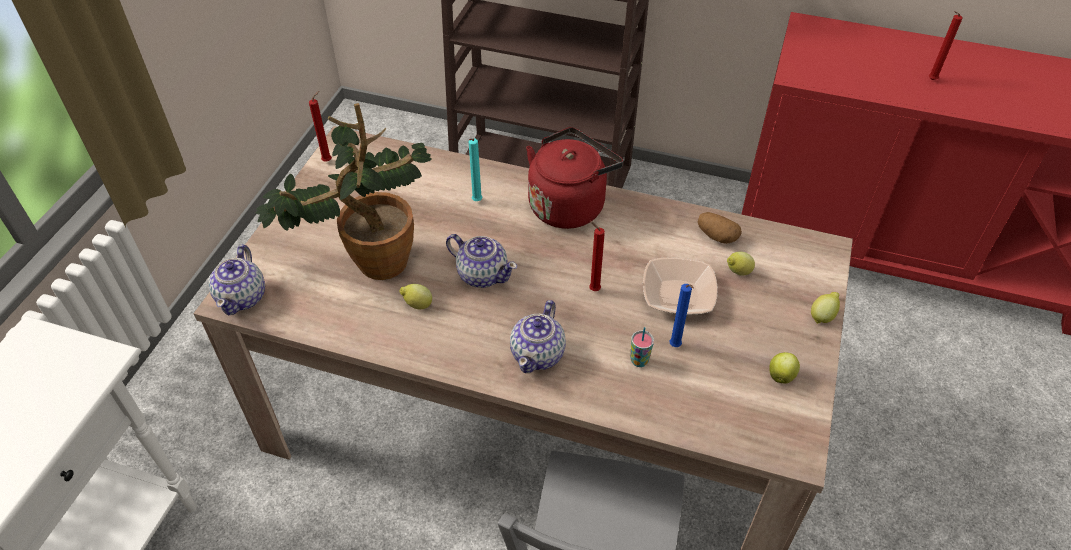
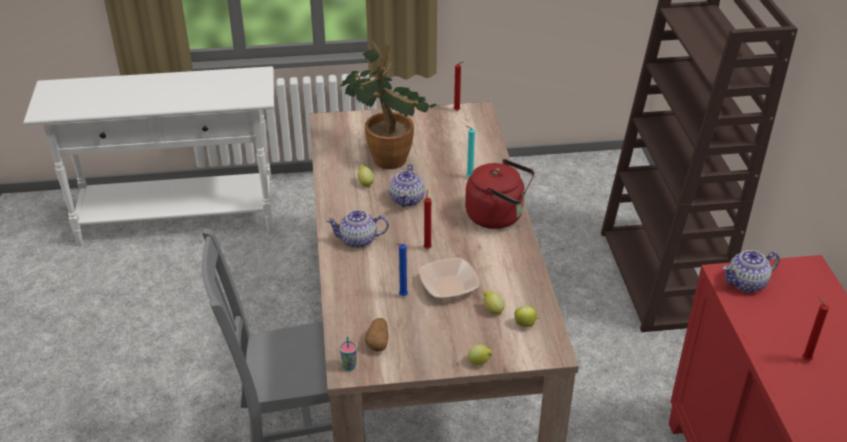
camera: 65 degrees right, 10 degrees down
(243, 297) = (330, 123): teapot -> teapot (747, 283)
(639, 361) = (380, 283): cup -> cup (349, 366)
(716, 236) = (521, 292): potato -> potato (378, 342)
(781, 375) = (409, 351): apple -> apple (525, 324)

